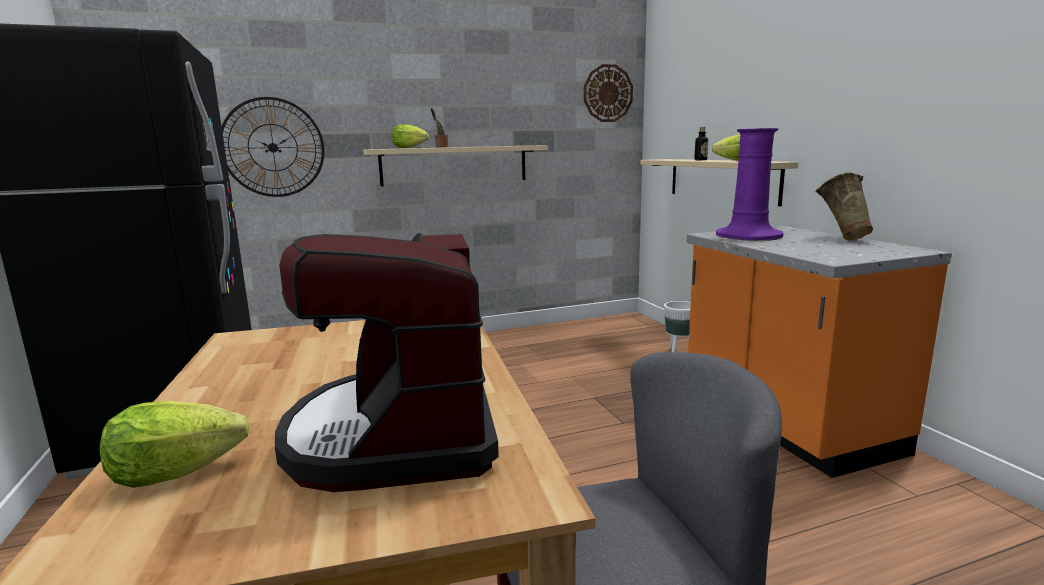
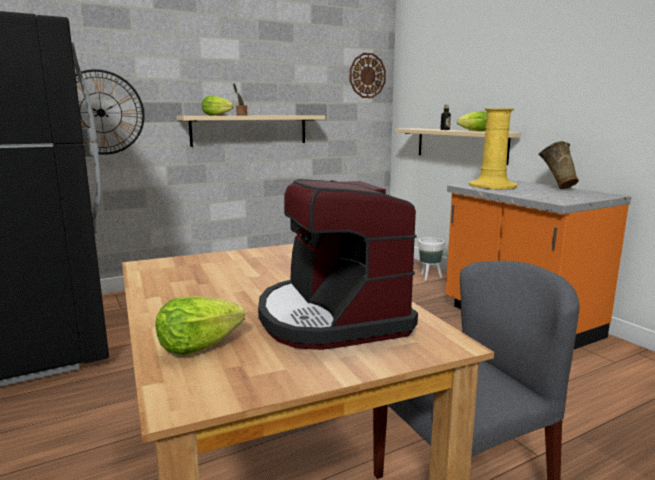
camera: 10 degrees left, 0 degrees up
(748, 235) = (492, 186): purple vase -> yellow vase

